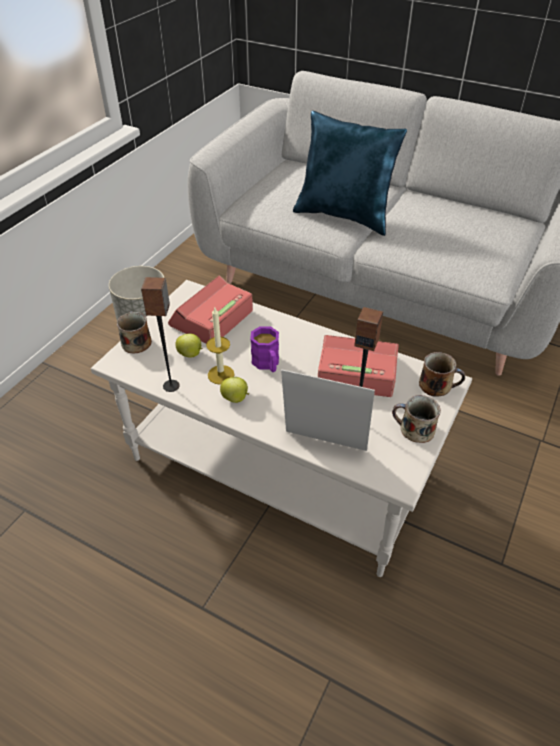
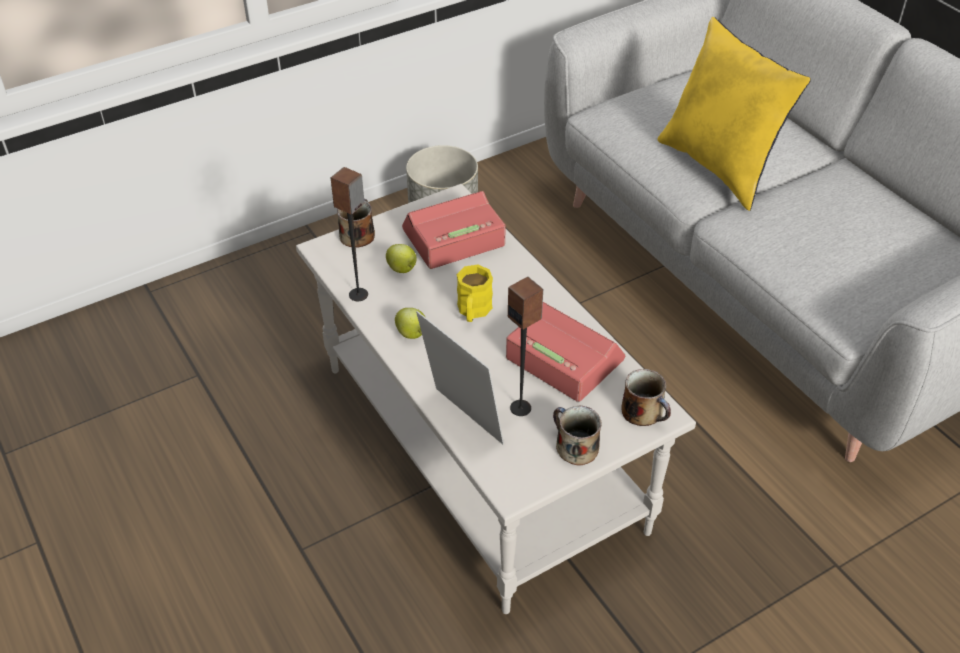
camera: 30 degrees right, 0 degrees up
(221, 374) = (416, 303): candle -> none
(267, 364) = (473, 311): purple mug -> yellow mug
(344, 216) = (720, 167): blue pillow -> yellow pillow

